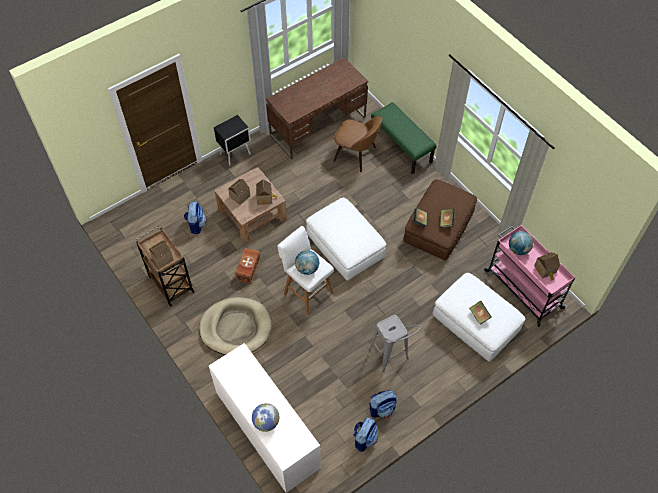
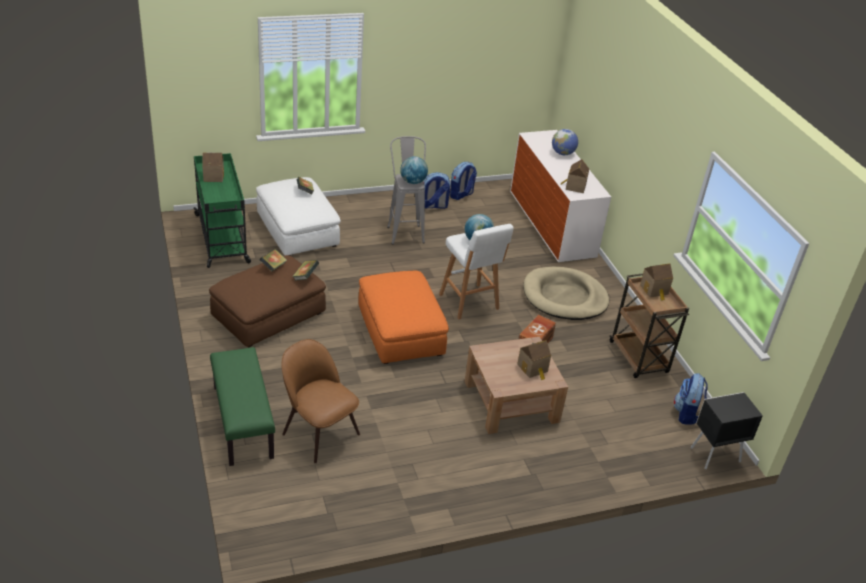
camera: 165 degrees left, 20 degrees down
(196, 224) = (596, 412): backpack -> backpack (687, 414)
(236, 154) = (512, 493): black nightstand -> black nightstand (714, 454)
(265, 198) = (496, 356): toy house -> toy house (574, 187)
(318, 126) = (354, 497): brown desk -> none
(345, 246) = (400, 331): white ottoman -> orange ottoman
(518, 249) = (225, 196): globe -> globe (413, 182)
(522, 288) = (222, 239): pink cart -> green cart

